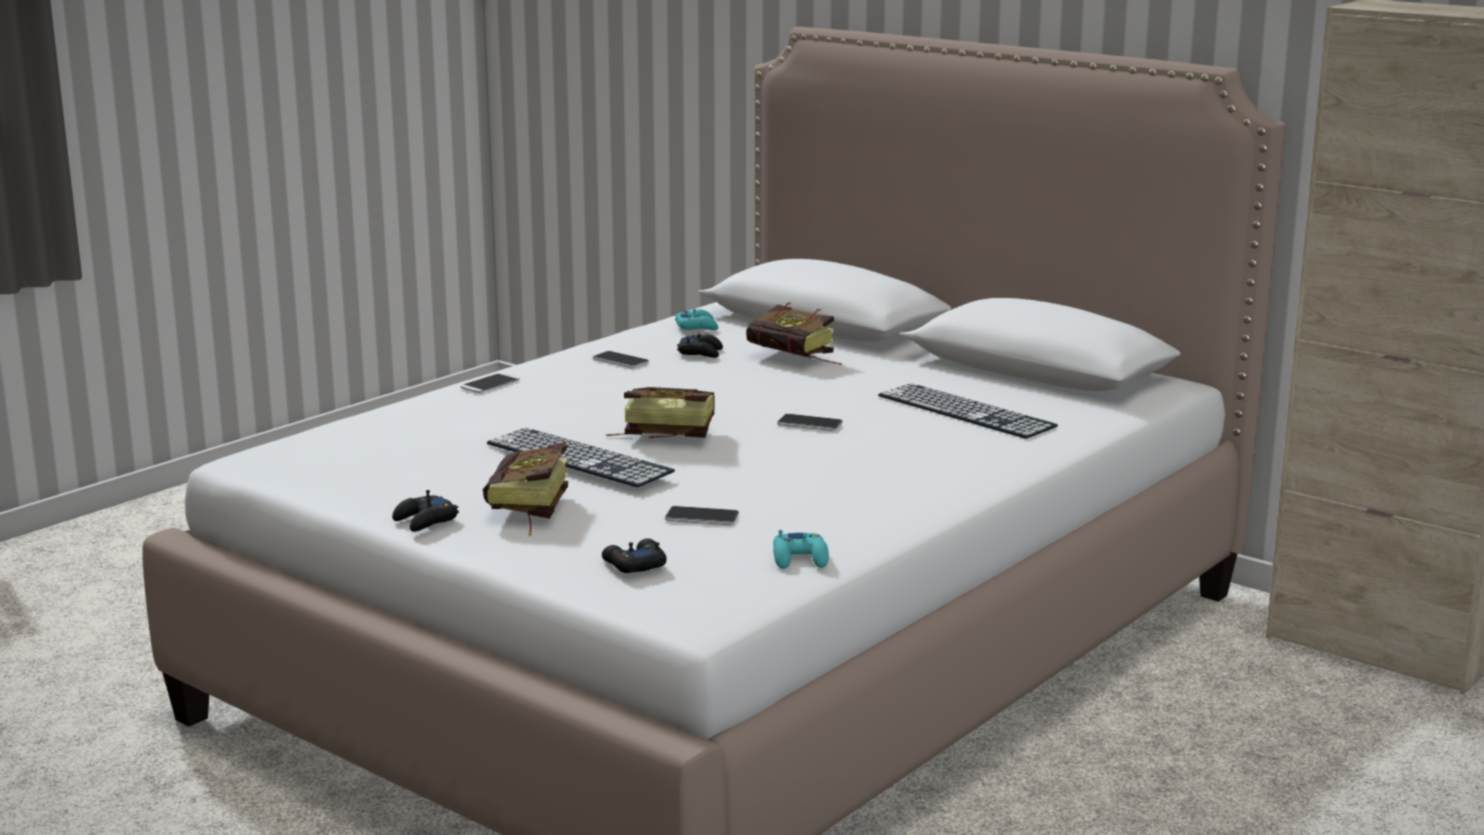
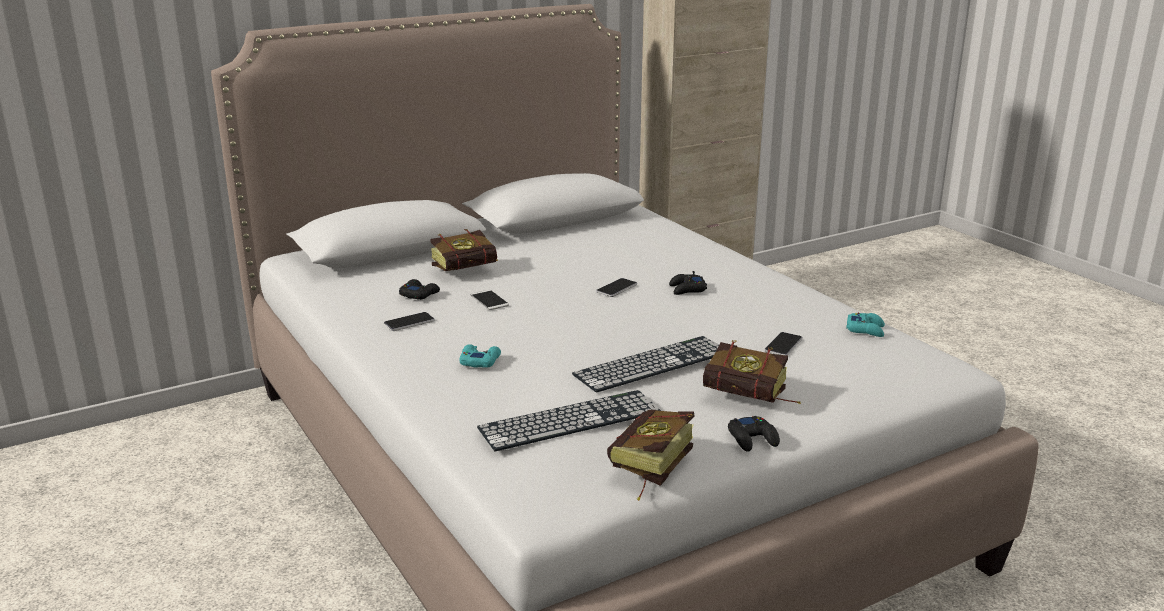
camera: 70 degrees left, 5 degrees up
(490, 384) = (420, 377): phone -> phone (489, 300)
(634, 564) = (868, 376): black game controller -> black game controller (687, 289)
(659, 434) = (608, 333): book -> book (647, 471)
(697, 327) = (349, 286): turquoise game controller -> turquoise game controller (479, 361)
(966, 411) = (623, 248): keyboard -> keyboard (570, 420)

